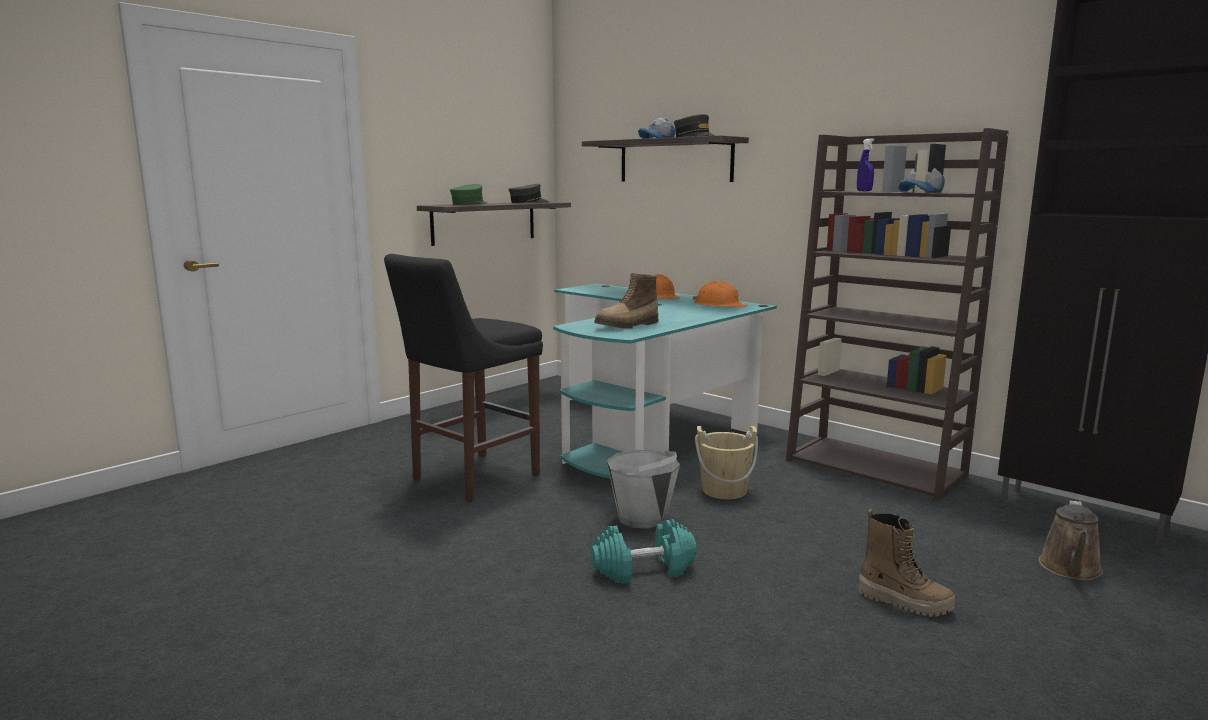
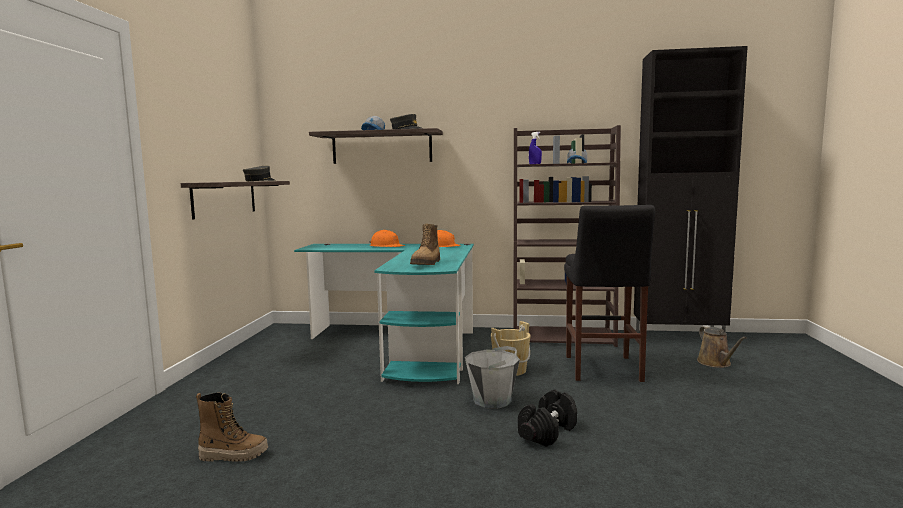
camera: 35 degrees left, 5 degrees down
(469, 204) = (224, 181): green cap -> none
(470, 478) = (327, 411): black stool -> black stool (603, 370)
(643, 570) = (548, 432): turquoise dumbbell -> black dumbbell
(904, 602) = (689, 401): boot -> boot (233, 455)

